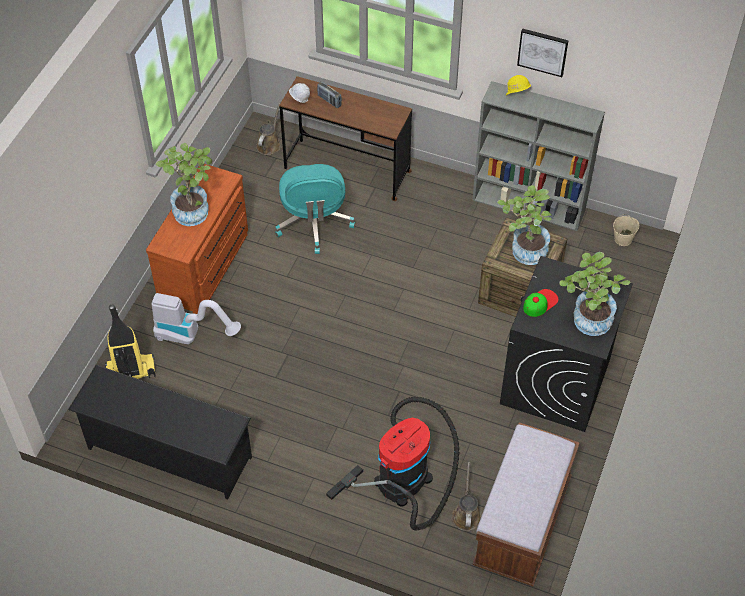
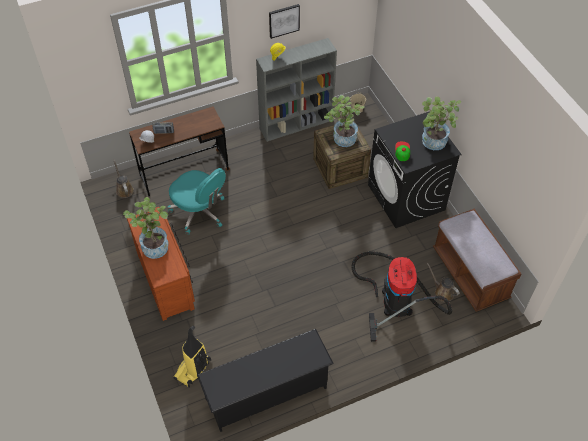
camera: 45 degrees left, 0 degrees up
(192, 335) = (203, 322): vacuum cleaner -> none

